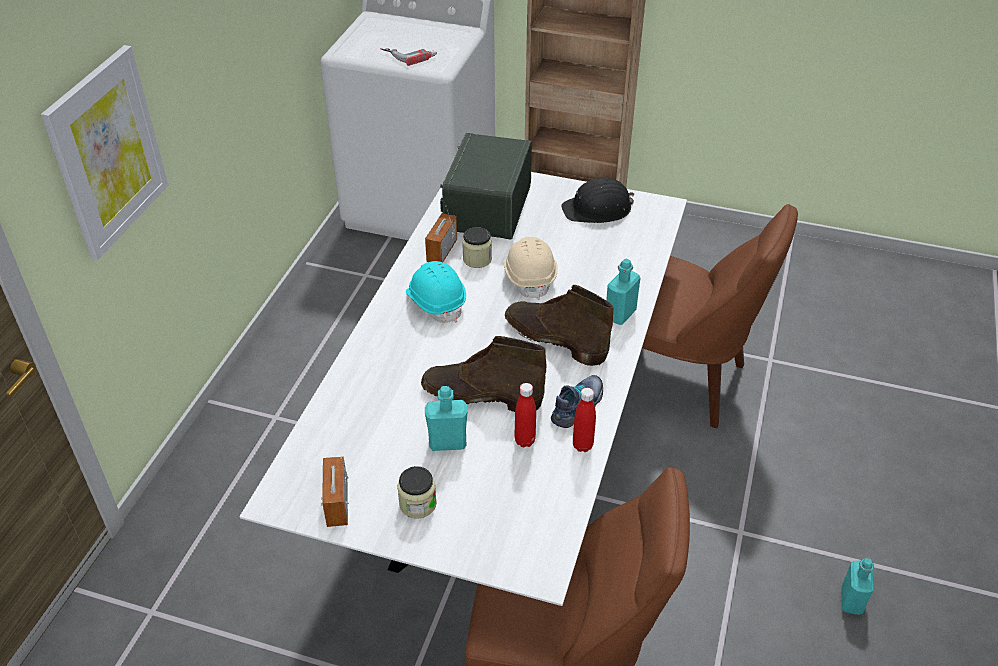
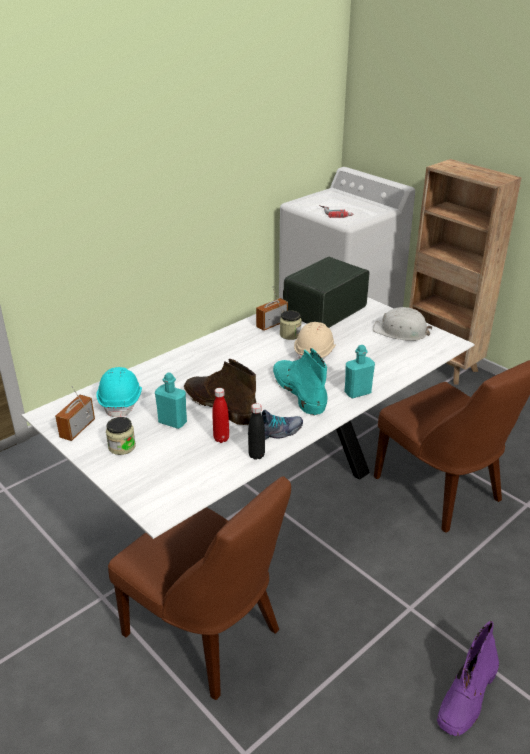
camera: 30 degrees right, 10 degrees down
(107, 152) = (74, 194): picture -> none
(436, 302) = (241, 348): turquoise hard hat -> turquoise hard hat (121, 401)
(554, 338) = (298, 391): brown boot -> turquoise boot
(582, 445) = (256, 455): red bottle -> black bottle
(598, 209) = (401, 331): black hard hat -> white hard hat
(851, 601) = (466, 697): turquoise bottle -> purple boot

